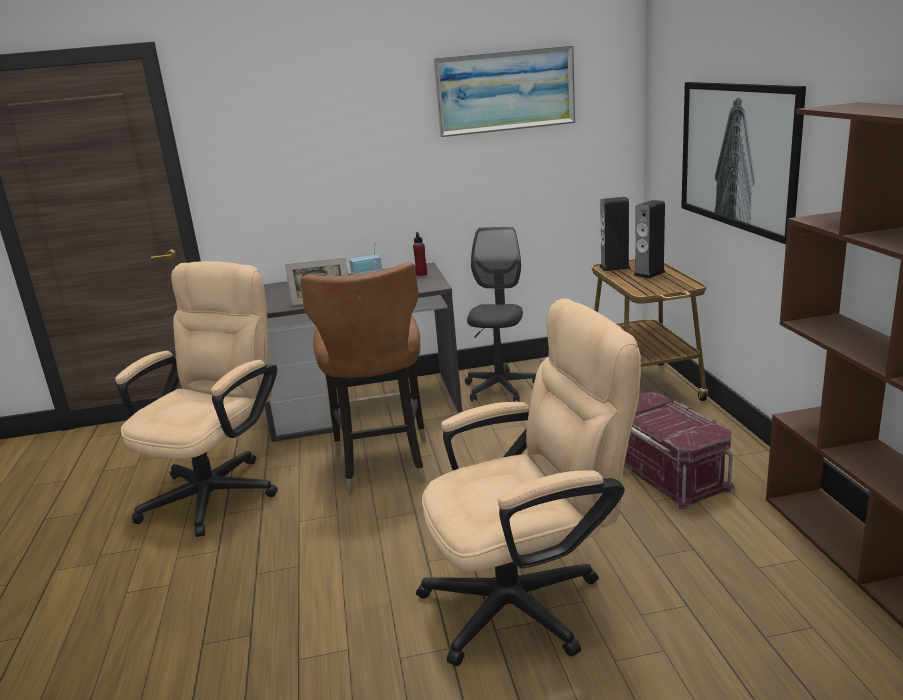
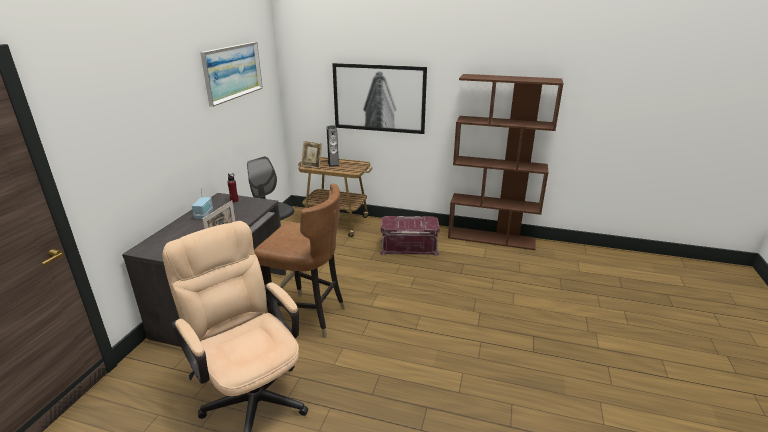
camera: 65 degrees left, 5 degrees up
(528, 600) = (465, 311): beige office chair -> none
(614, 267) = (312, 165): speaker -> picture frame

